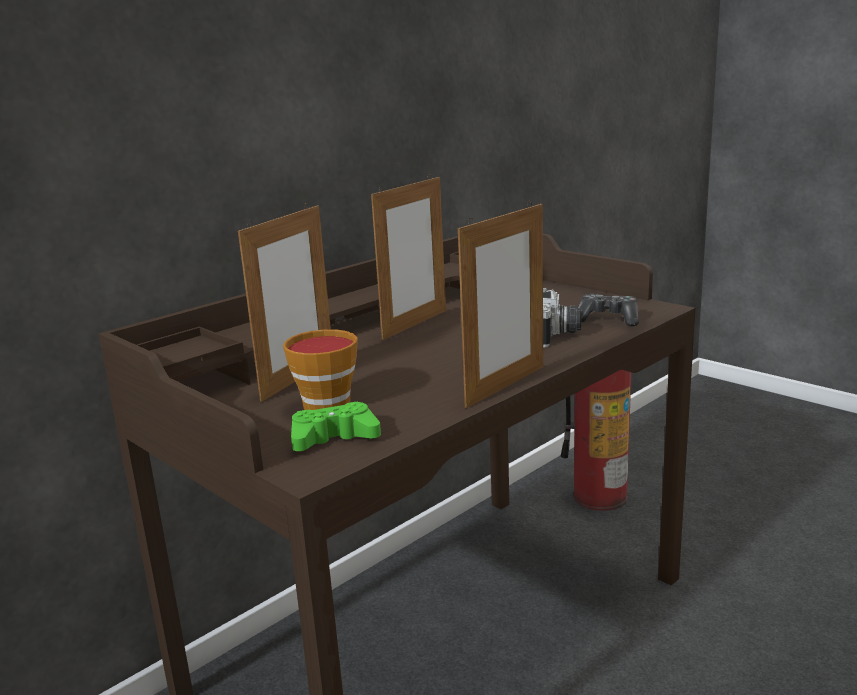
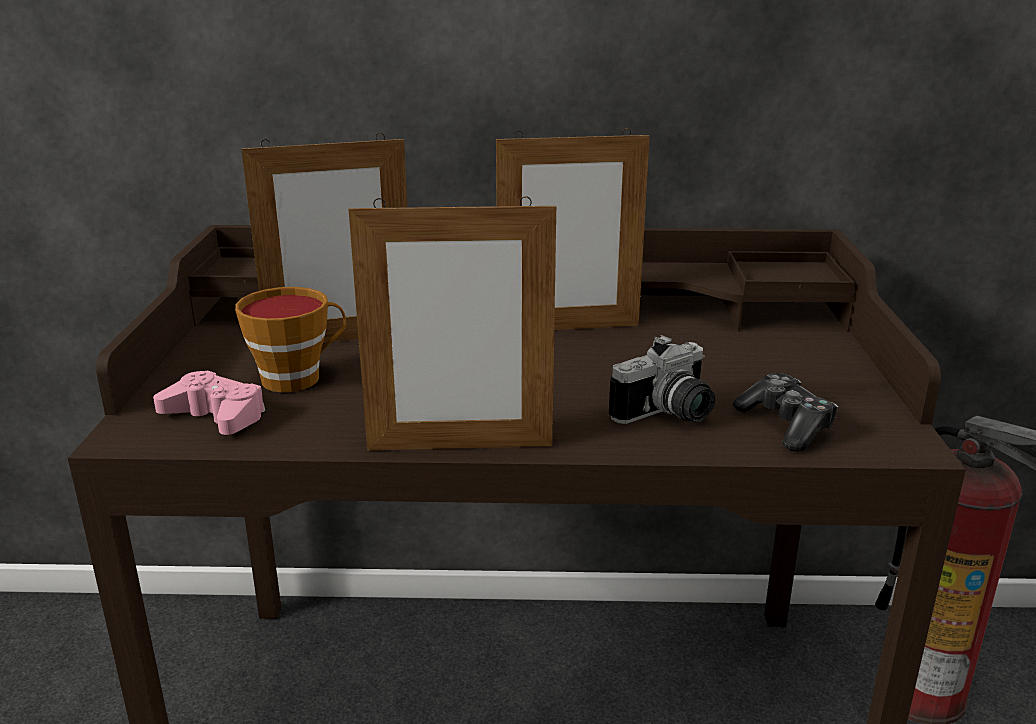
camera: 45 degrees right, 5 degrees up
(333, 438) = (215, 415): green game controller -> pink game controller

